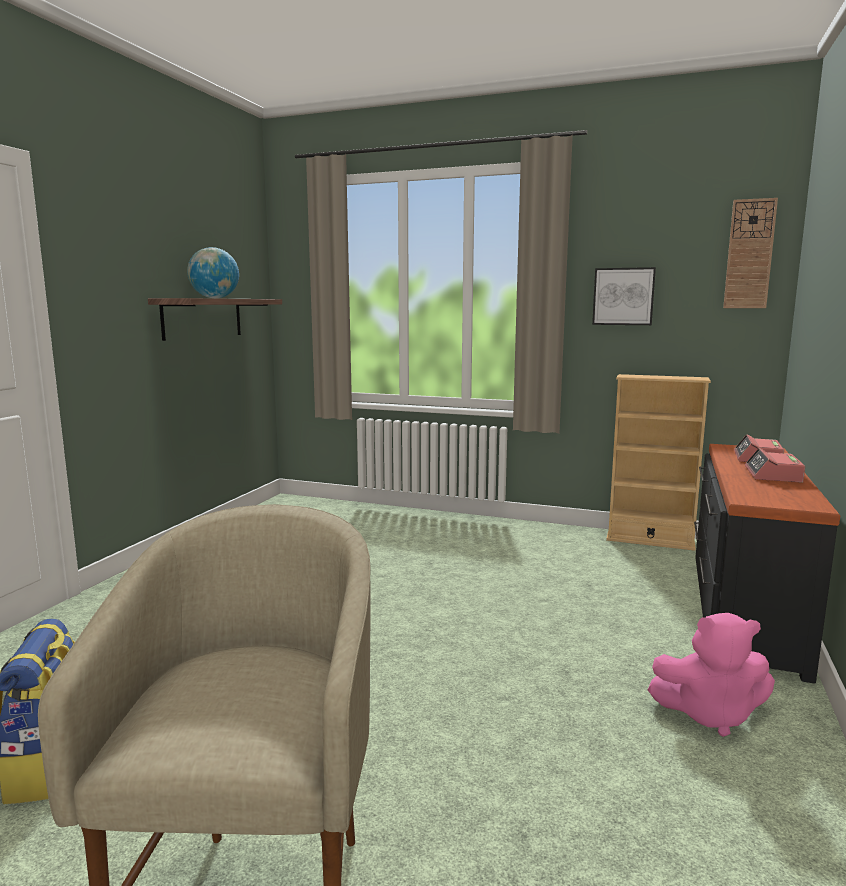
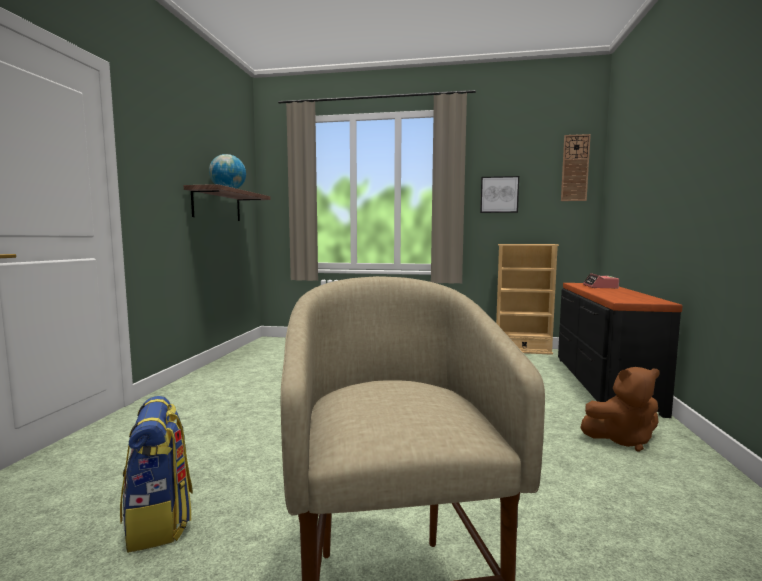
camera: 10 degrees left, 5 degrees down
(709, 714) = (622, 439): pink plush toy -> brown plush toy
(773, 475) = (620, 292): alarm clock -> none

